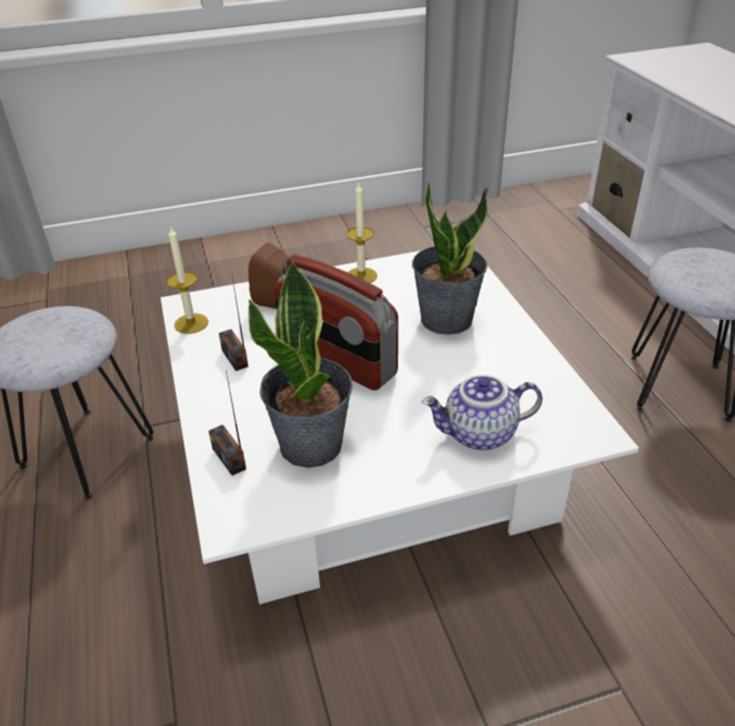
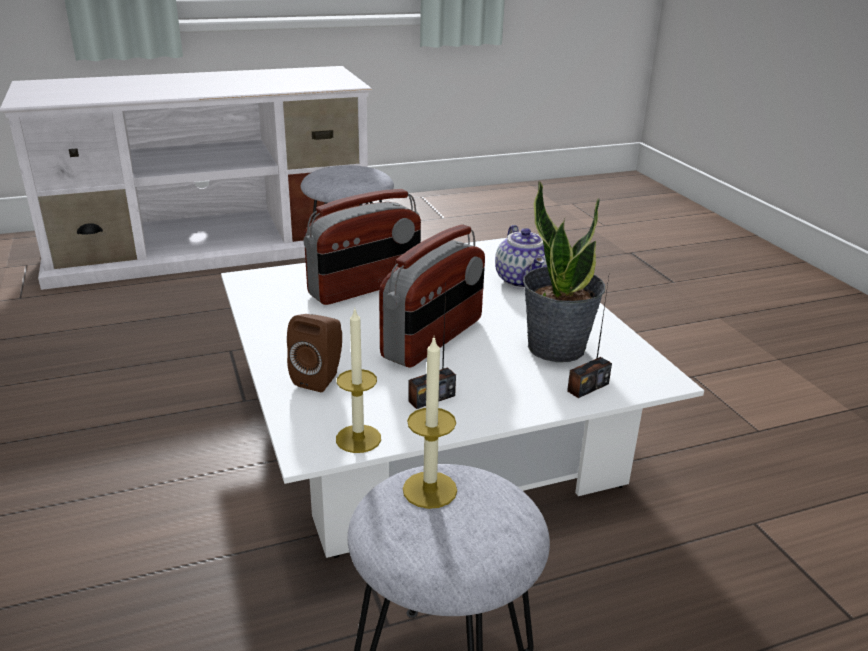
camera: 95 degrees left, 10 degrees down
(361, 276) = (274, 328): candle -> candle (429, 490)
(446, 319) = (365, 287): potted plant -> radio

